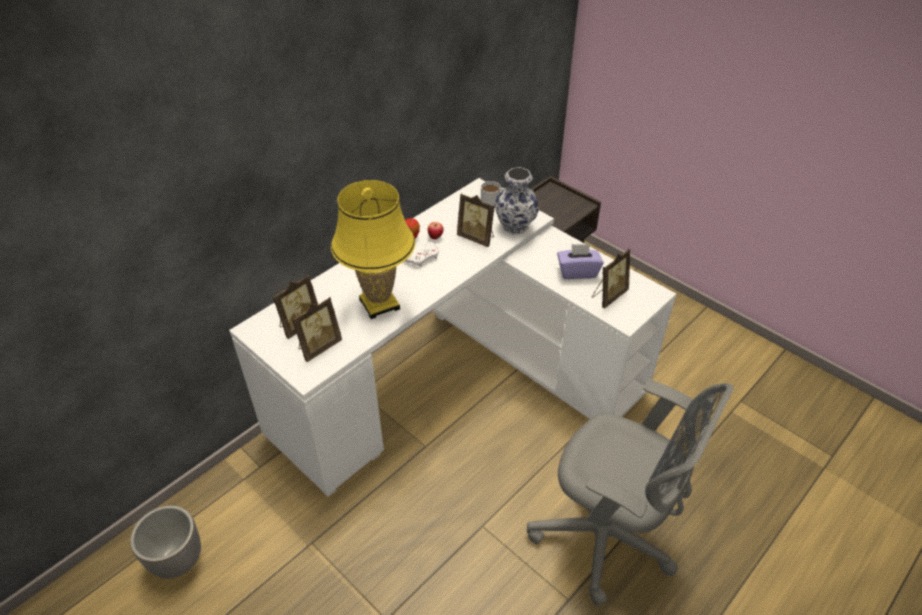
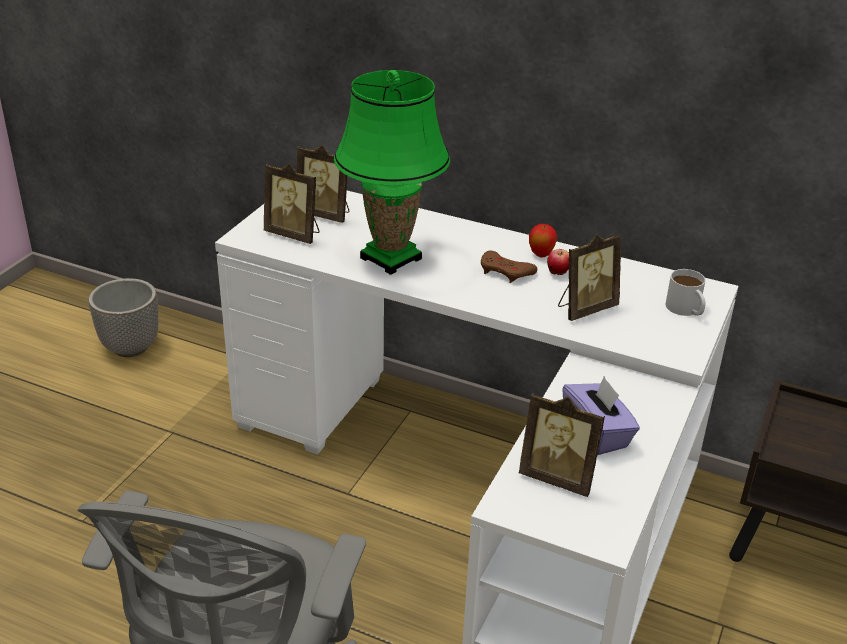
camera: 70 degrees right, 10 degrees down
(379, 304) = (390, 258): yellow table lamp -> green table lamp
(422, 257) = (505, 271): white game controller -> brown game controller
(477, 238) = (585, 308): picture frame -> picture frame turned 135 degrees counterclockwise
(515, 226) = (643, 339): vase -> none

